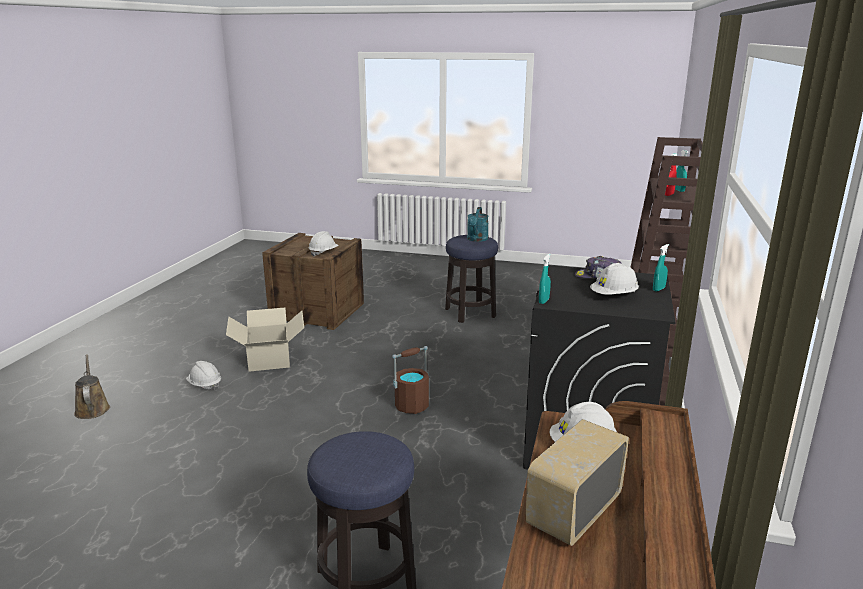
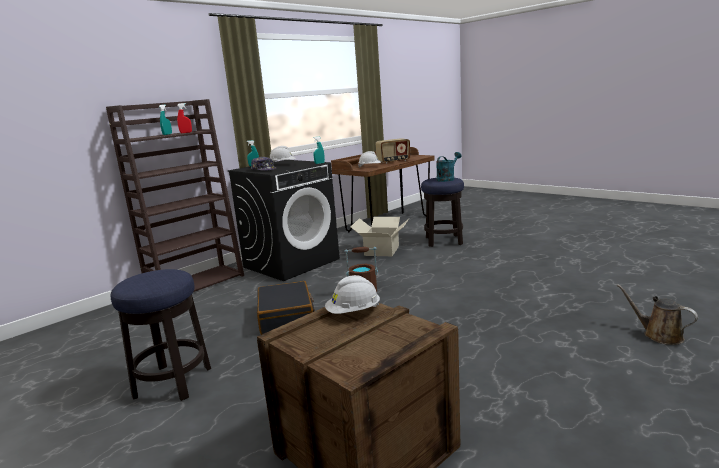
camera: 150 degrees left, 5 degrees down
(92, 408) = (659, 335): brown watering can -> brown watering can turned 135 degrees clockwise
(204, 385) = (543, 340): white hard hat -> none
(268, 359) = (470, 360): cardboard box -> cardboard box (382, 250)
(461, 364) = (286, 317): none -> black suitcase
(477, 239) = (147, 277): turquoise watering can -> turquoise watering can (447, 179)

